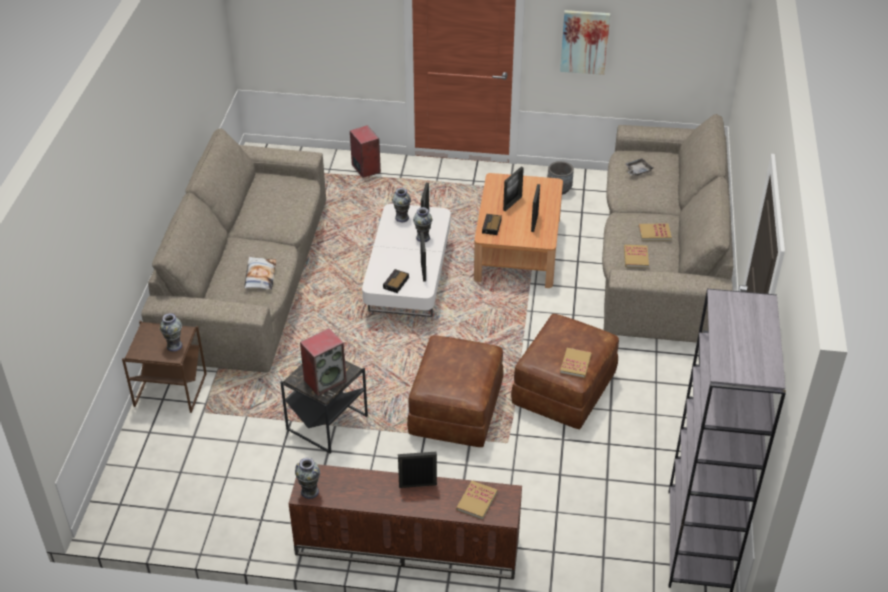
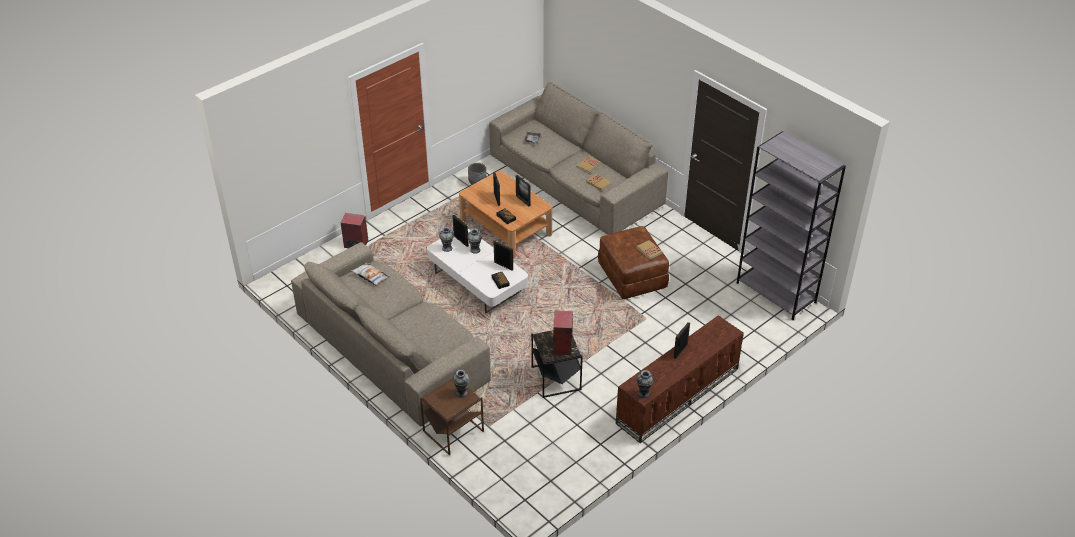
camera: 50 degrees left, 0 degrees up
(260, 276) = (439, 327): pillow -> pillow (370, 276)
(456, 411) = (603, 323): brown ottoman -> none
(476, 501) = (712, 336): book -> none
(584, 41) = (462, 77): picture -> none

